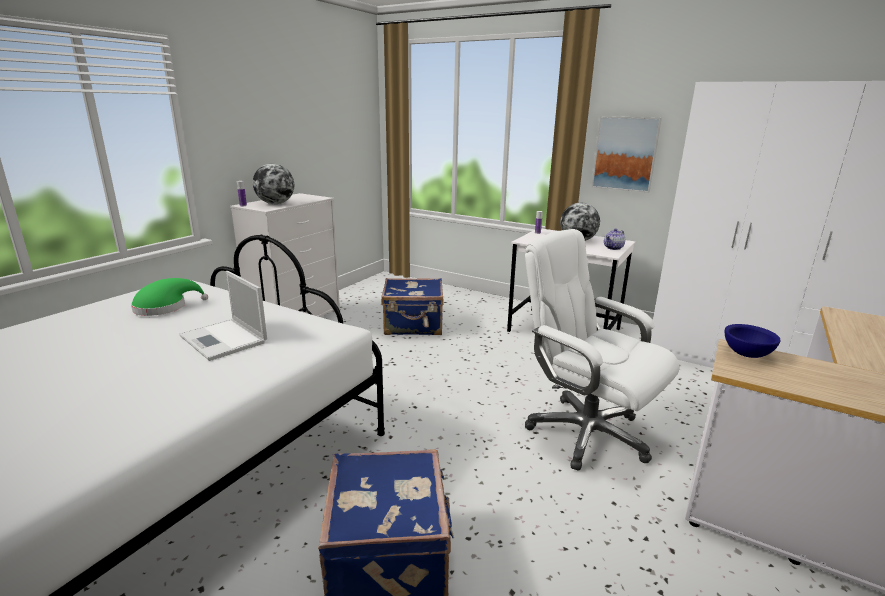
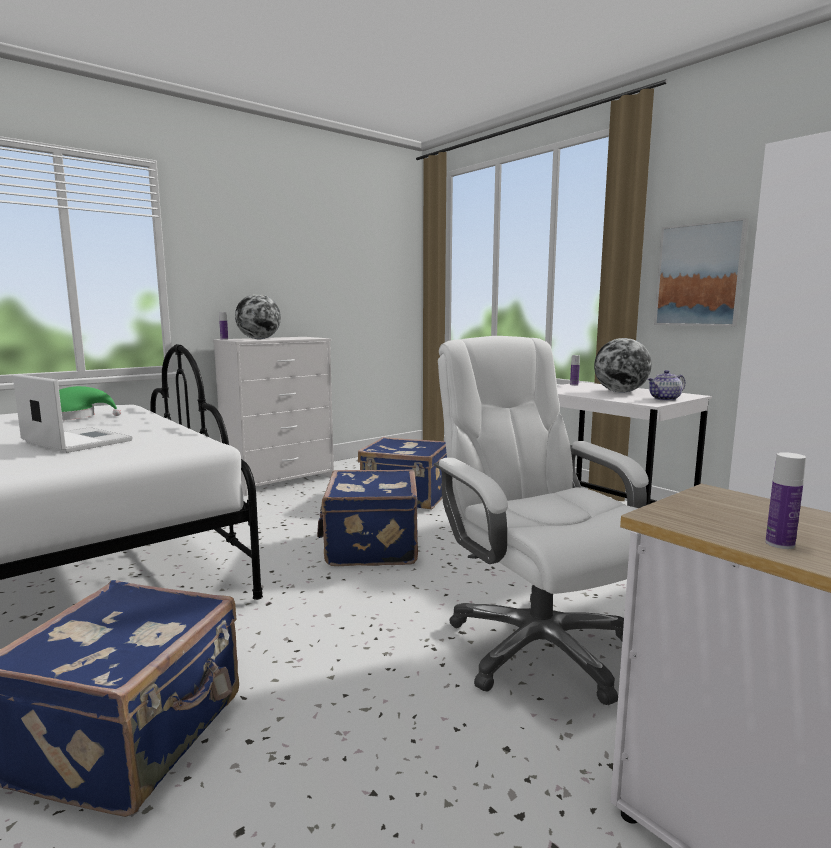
camera: 20 degrees right, 10 degrees down
(224, 340) = (75, 441): laptop -> laptop turned 150 degrees clockwise
(423, 375) = (370, 547): none -> blue suitcase
(746, 354) = (724, 502): blue bowl -> none
(798, 384) = (779, 544): none -> bottle

